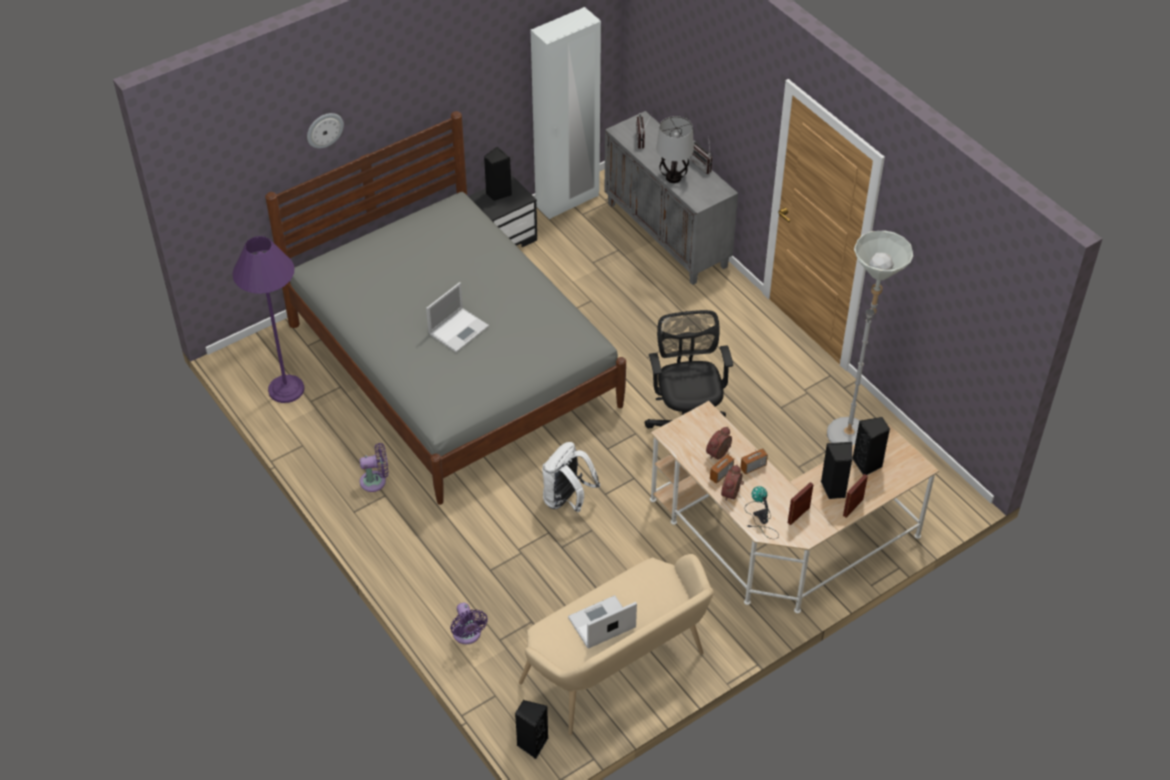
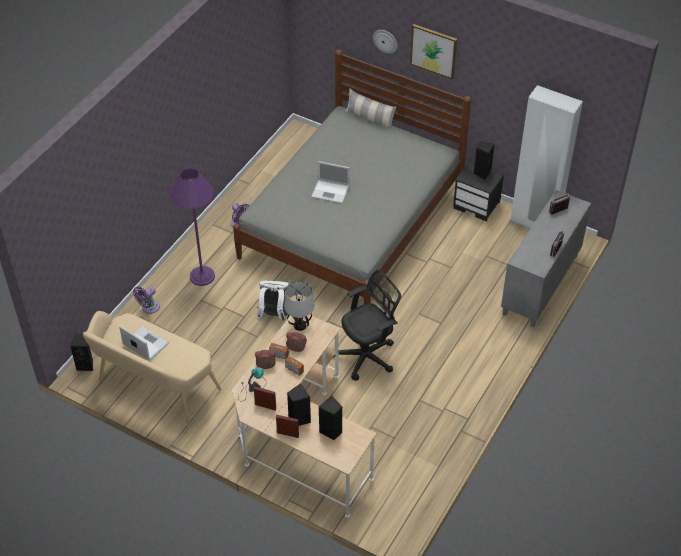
camera: 65 degrees right, 0 degrees up
(286, 389) = (286, 160): purple floor lamp -> purple floor lamp (202, 276)
(345, 246) = (370, 118): none -> pillow
(392, 91) = (433, 50): none -> picture
(673, 177) = (533, 239): table lamp -> table lamp (300, 325)
(851, 428) = (425, 446): grey floor lamp -> none

